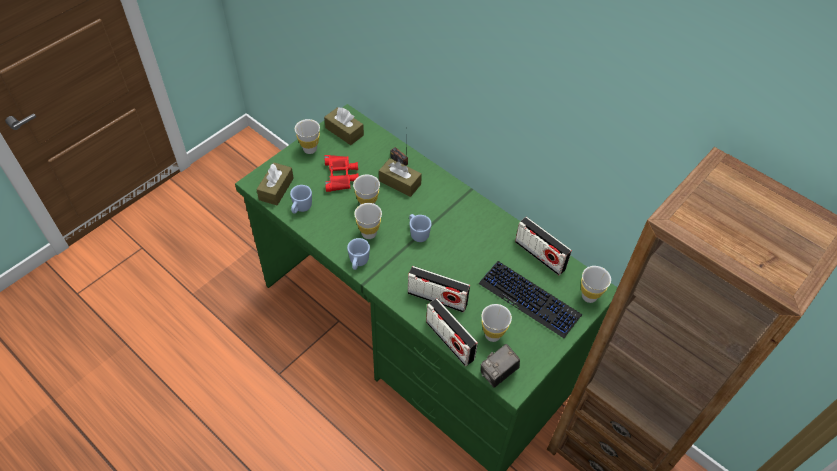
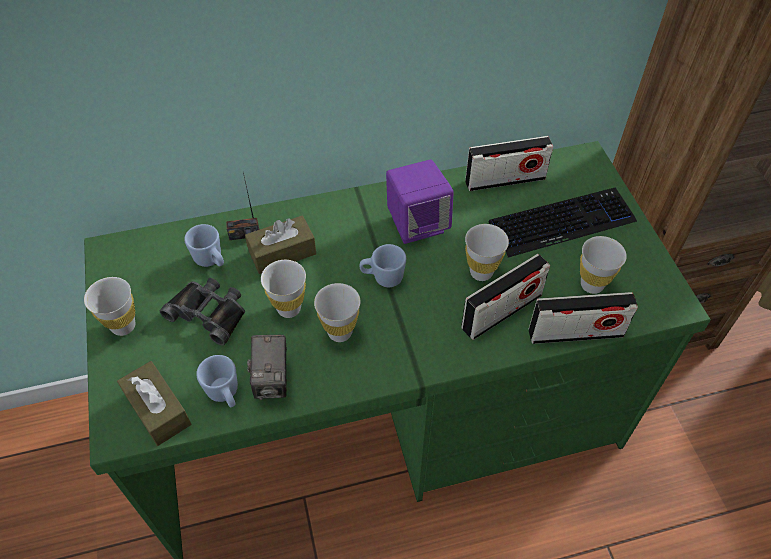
camera: 55 degrees left, 0 degrees up
(341, 175) = (209, 312): red binoculars -> black binoculars
(344, 131) = (132, 267): brown tissue box -> none
(358, 263) = (381, 371): blue mug -> blue mug (211, 261)
(468, 230) = (417, 224): none -> purple speaker
(498, 374) = (651, 309): camera -> camera (272, 380)
(589, 296) = (590, 170): white cup -> white cup (481, 272)

